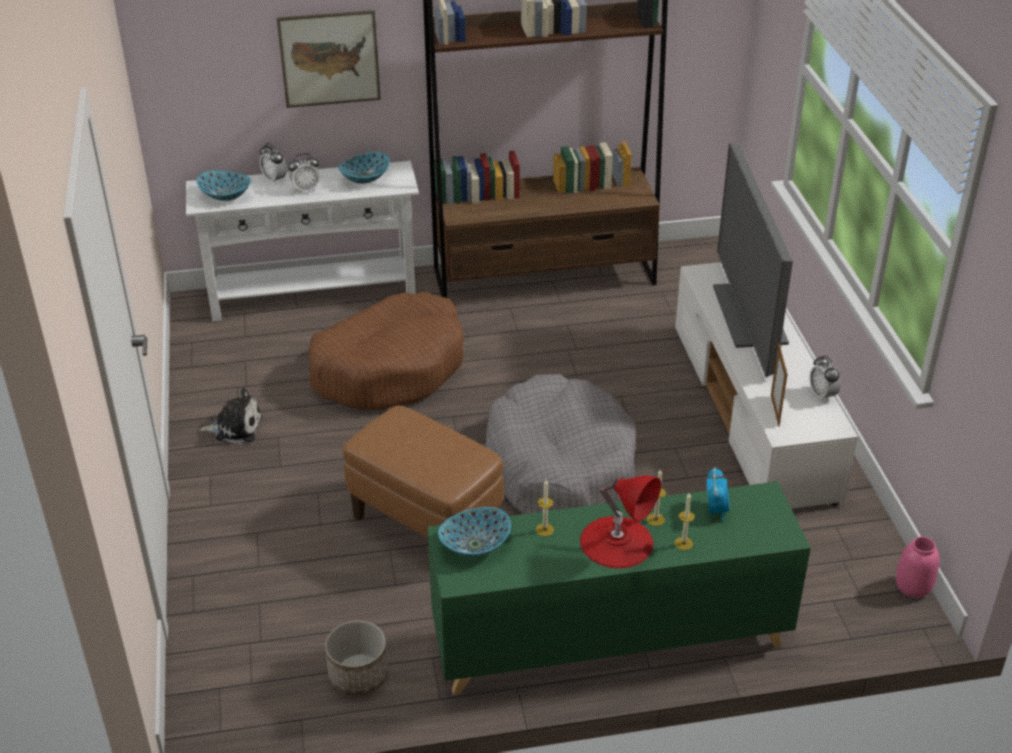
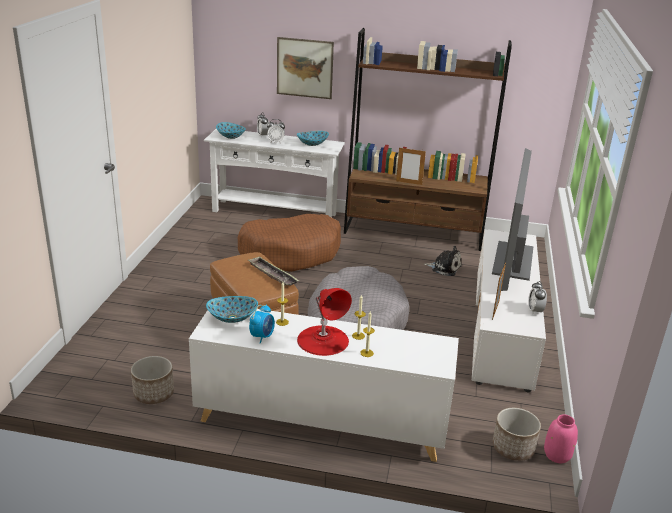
camera: 20 degrees right, 10 degrees down
(235, 428) = (185, 259): plush toy -> plush toy (444, 268)
(452, 443) = (272, 274): none -> tray
(538, 211) = (409, 183): none -> picture frame
(609, 640) = (321, 422): green cabinet -> white cabinet
(716, 510) = (403, 341): alarm clock -> alarm clock (262, 336)
(858, 595) = (512, 448): none -> planter

